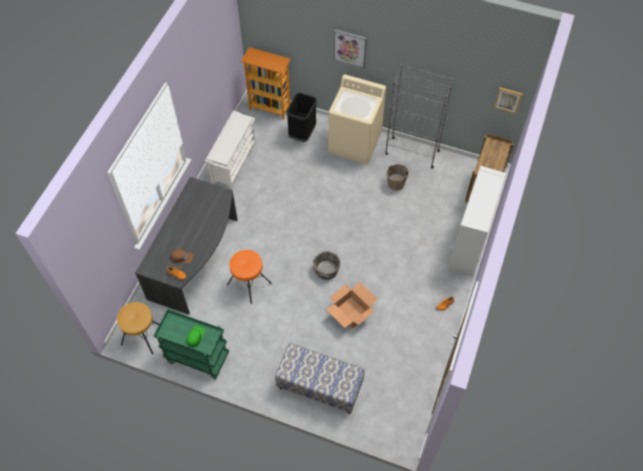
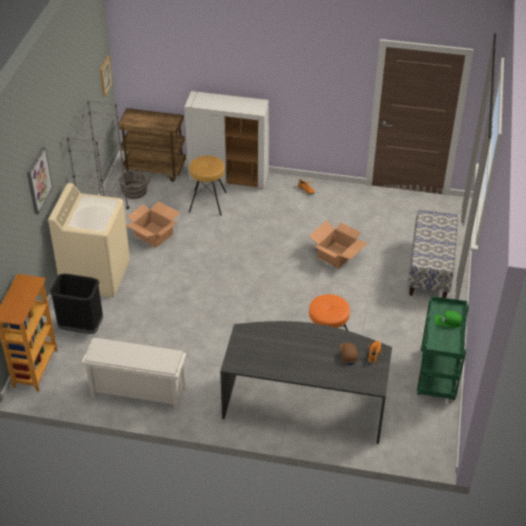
camera: 100 degrees left, 15 degrees down
(143, 336) = (430, 435): brown stool -> brown stool (208, 202)
(326, 271) = (289, 280): grey bucket -> grey bucket (136, 191)
(397, 183) = (154, 234): brown bucket -> cardboard box

